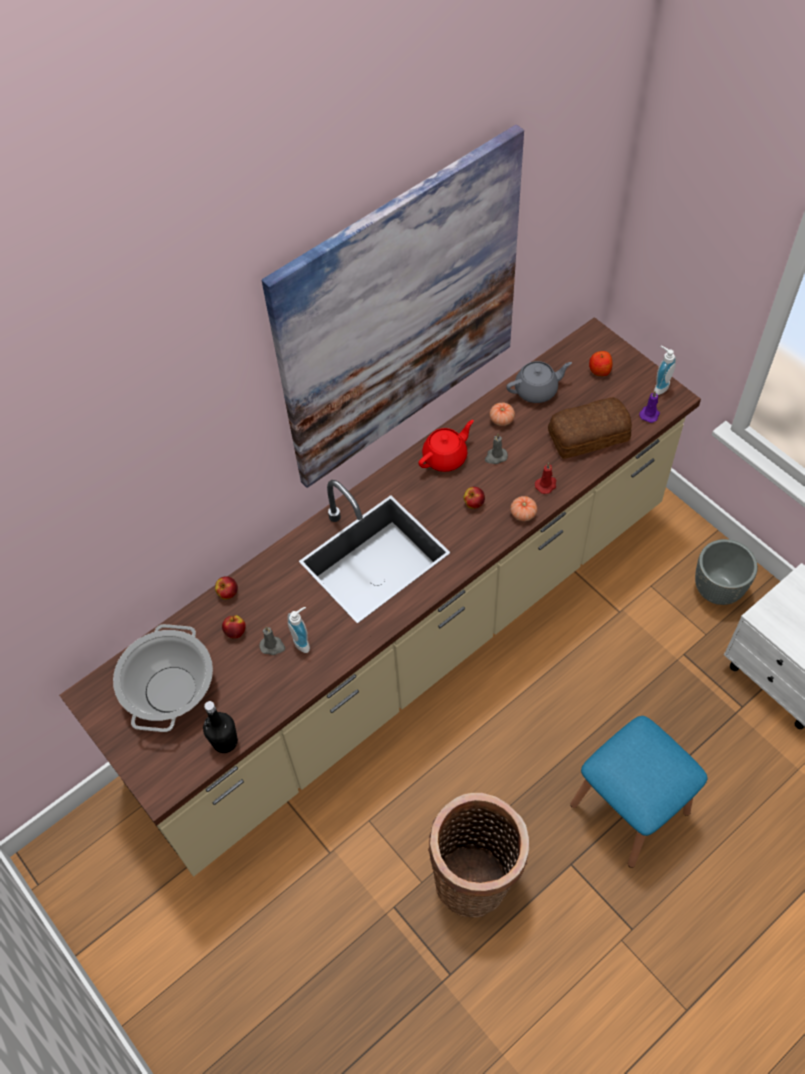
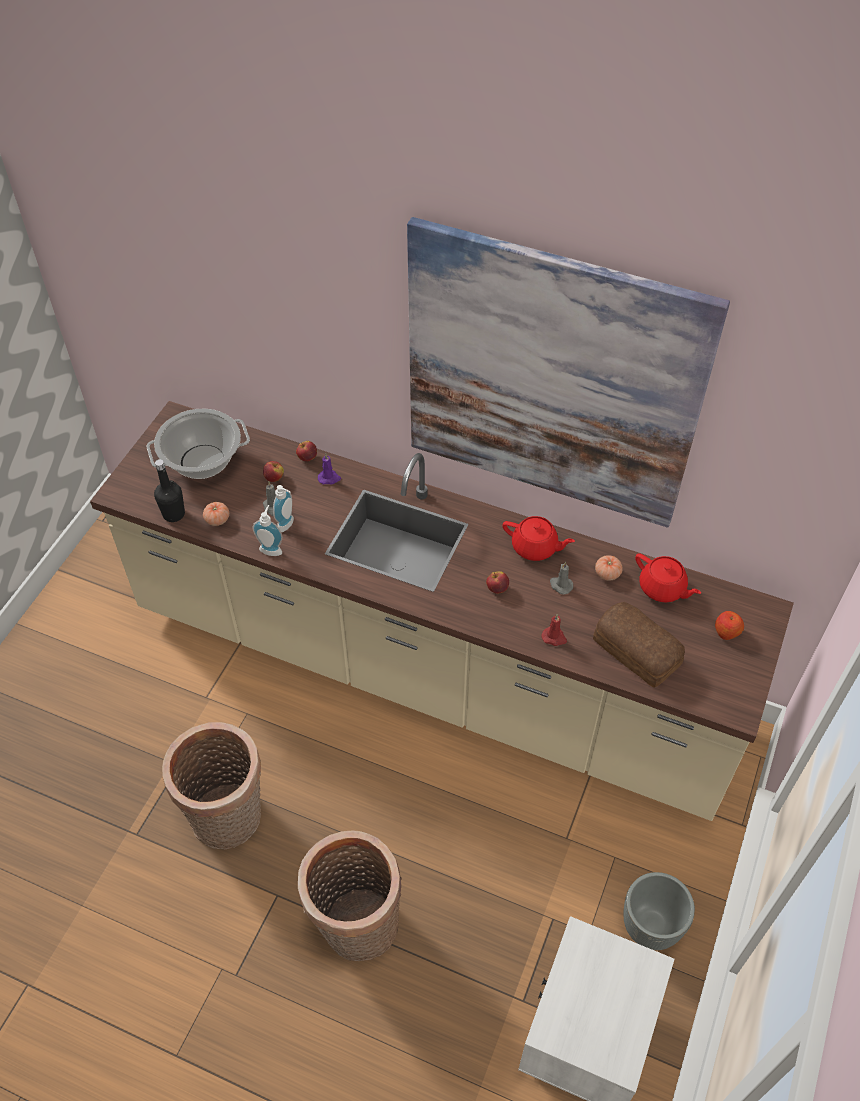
camera: 60 degrees right, 5 degrees down
(523, 514) = (509, 631): tomato -> tomato (217, 519)
(537, 390) = (662, 588): grey teapot -> red teapot
(629, 808) = (356, 928): blue stool -> basket
(649, 414) = (701, 695): purple candle -> purple candle (329, 478)
(659, 386) = (744, 692): soap dispenser -> soap dispenser (271, 548)

